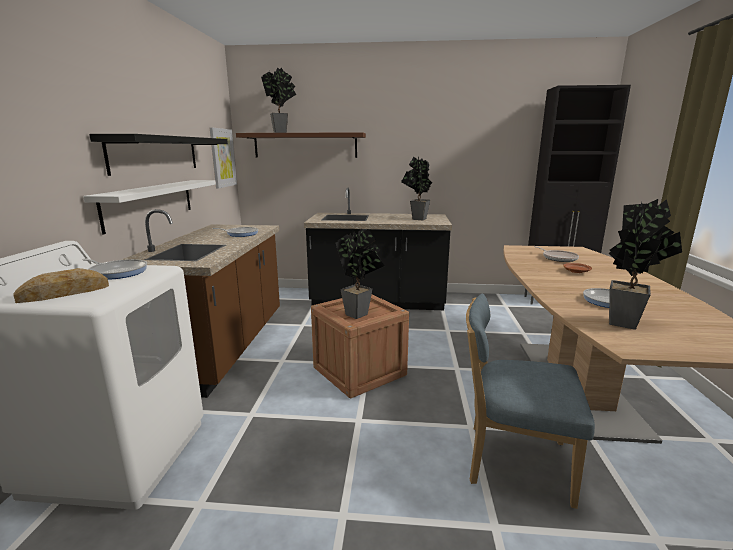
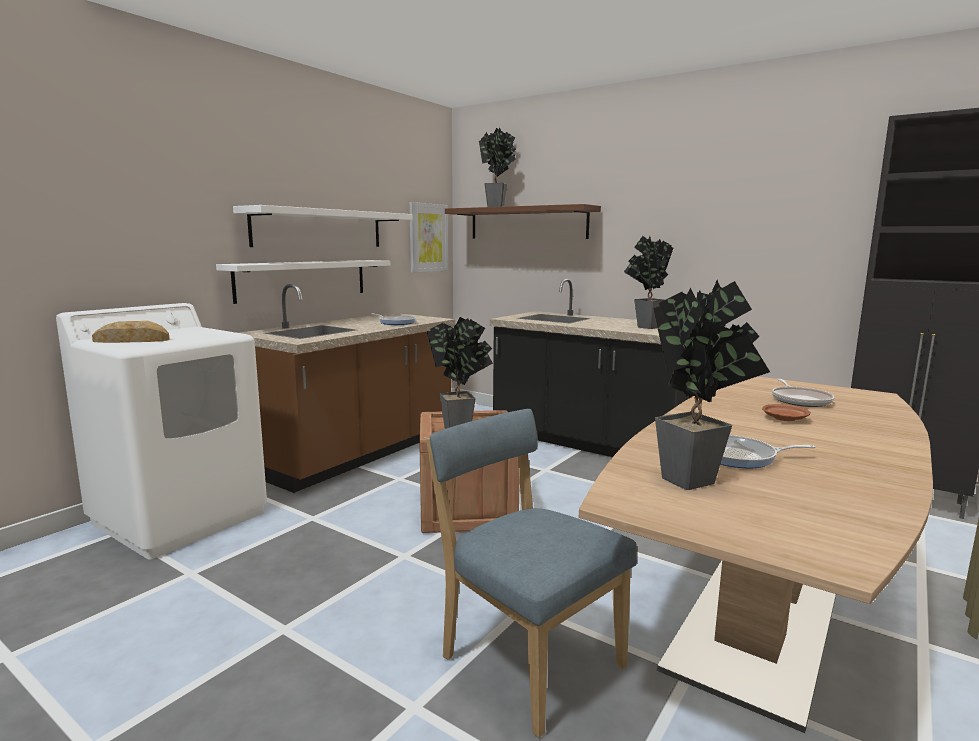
camera: 30 degrees right, 5 degrees down
(117, 272) = (196, 333): frying pan -> none
(156, 154) = (319, 229): black shelf -> white shelf

